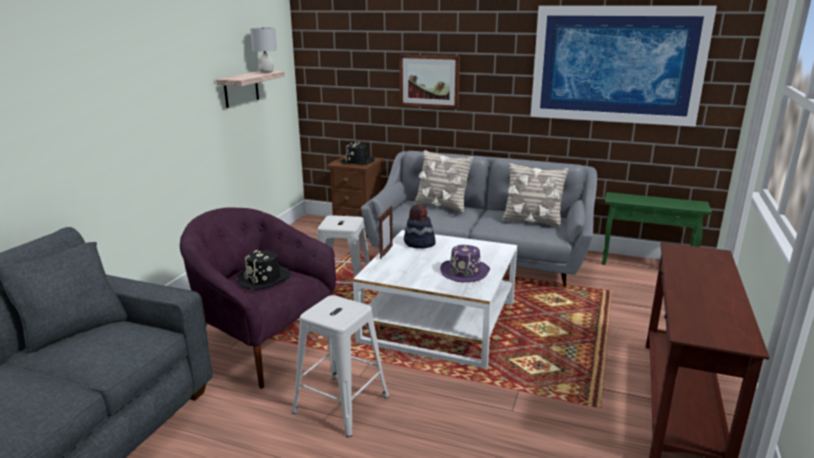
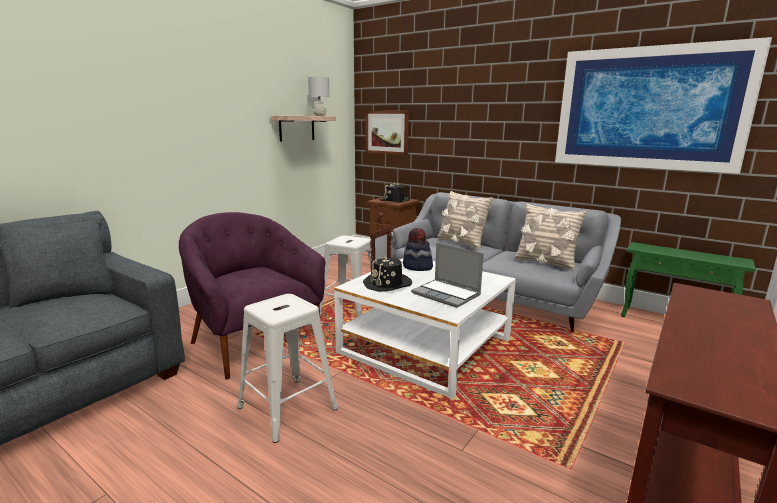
camera: 15 degrees right, 5 degrees down
(264, 278) = (253, 277): black hat -> black hat (388, 284)
(429, 81) = (462, 129): picture -> picture (387, 132)
(465, 272) = (447, 294): purple hat -> laptop

